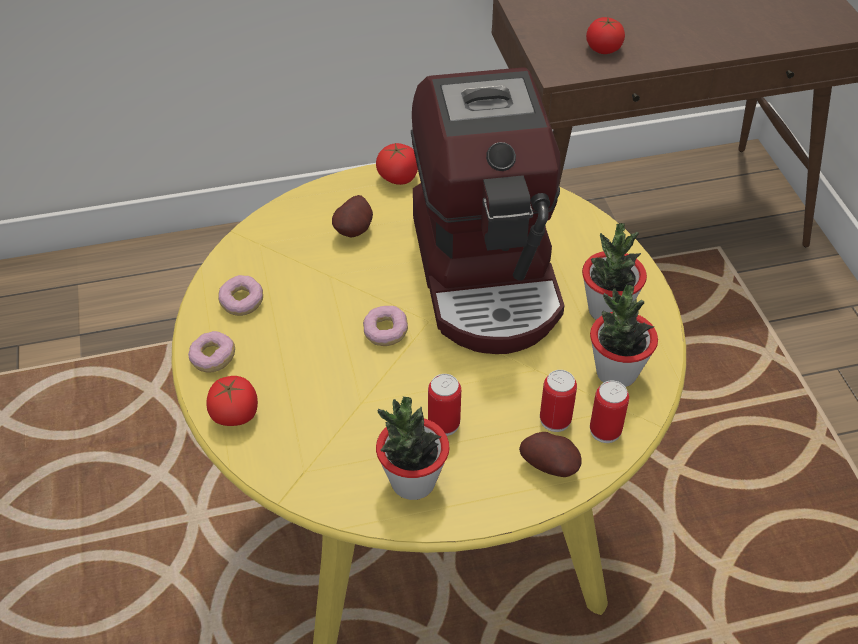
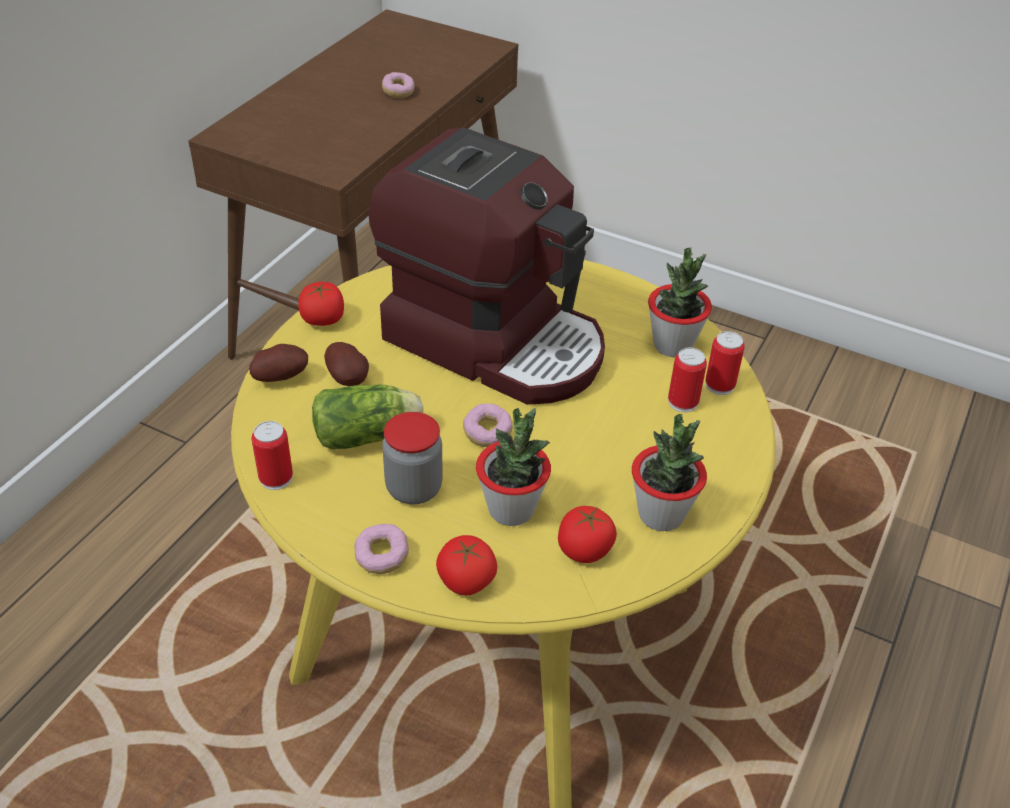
camera: 50 degrees left, 5 degrees down
(242, 302) = (338, 498): donut -> donut (398, 92)
(290, 332) = (414, 488): none -> jar
(315, 277) = (370, 435): none -> lettuce
(444, 424) = (621, 461): can -> can (276, 478)
(551, 465) = (723, 432): potato -> potato (281, 377)
(603, 49) = (344, 139): tomato -> tomato (584, 549)
(607, 310) = (609, 311): potted plant -> potted plant (511, 509)

